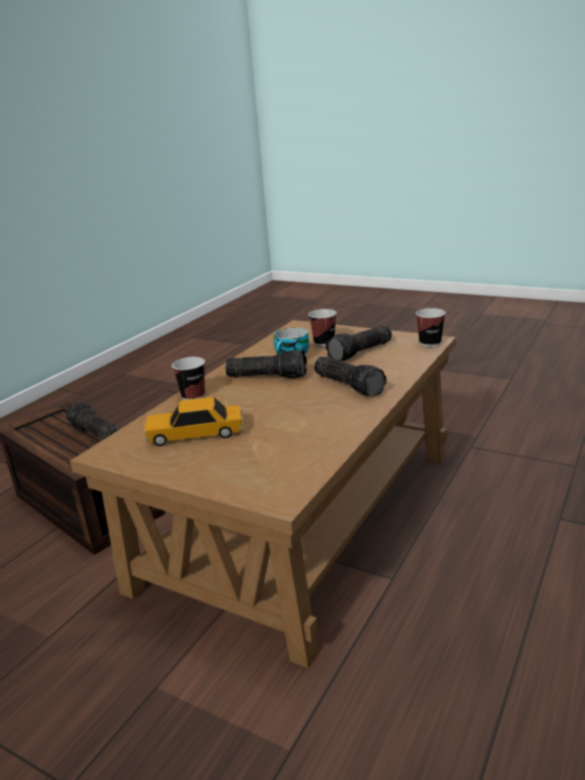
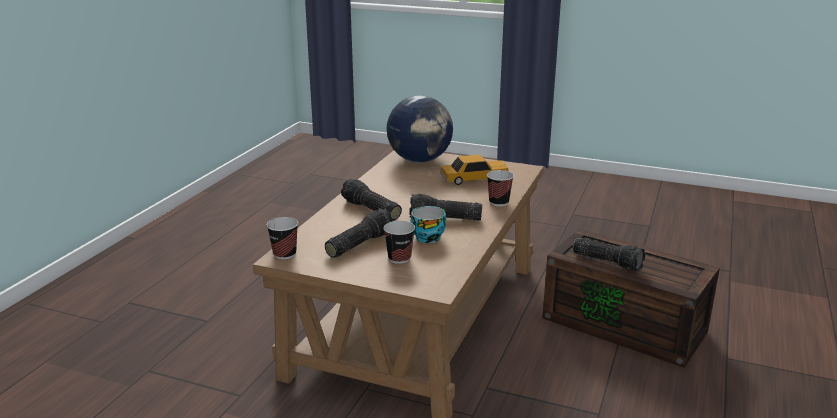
camera: 170 degrees right, 0 degrees up
(260, 475) = (420, 160): none -> globe

